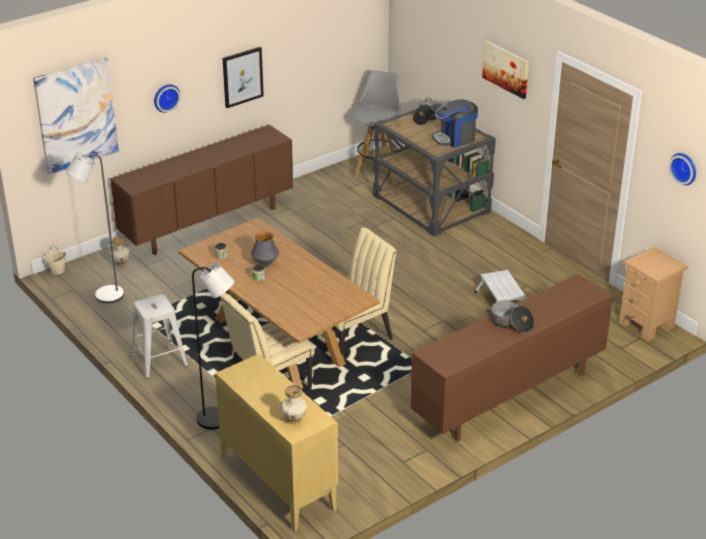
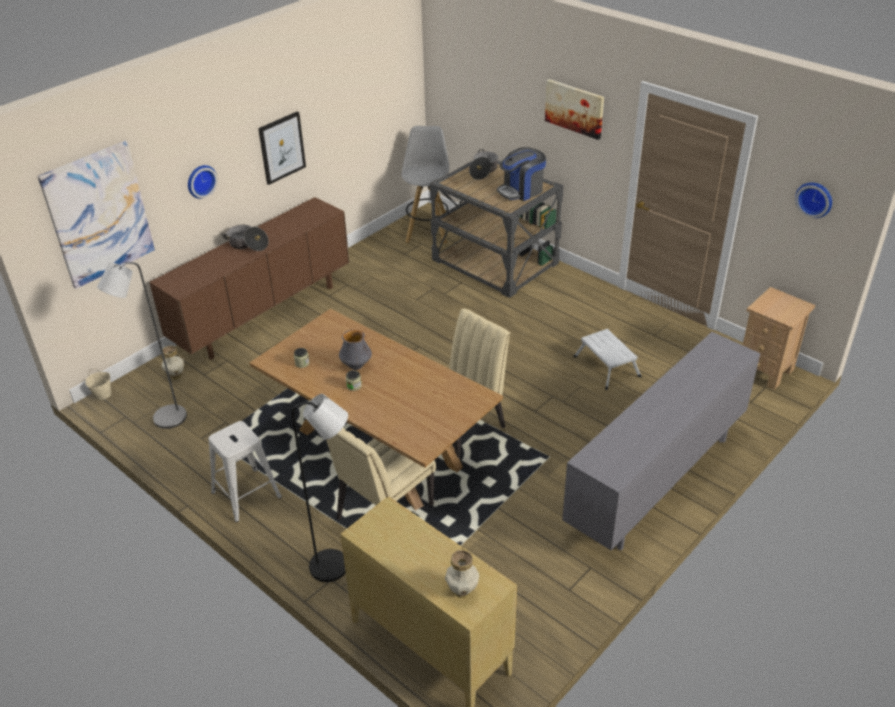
camera: 10 degrees left, 5 degrees up
(509, 397) = (657, 481): brown cabinet -> grey cabinet
(510, 323) = (664, 405): cooking pot -> cooking pot (247, 244)

